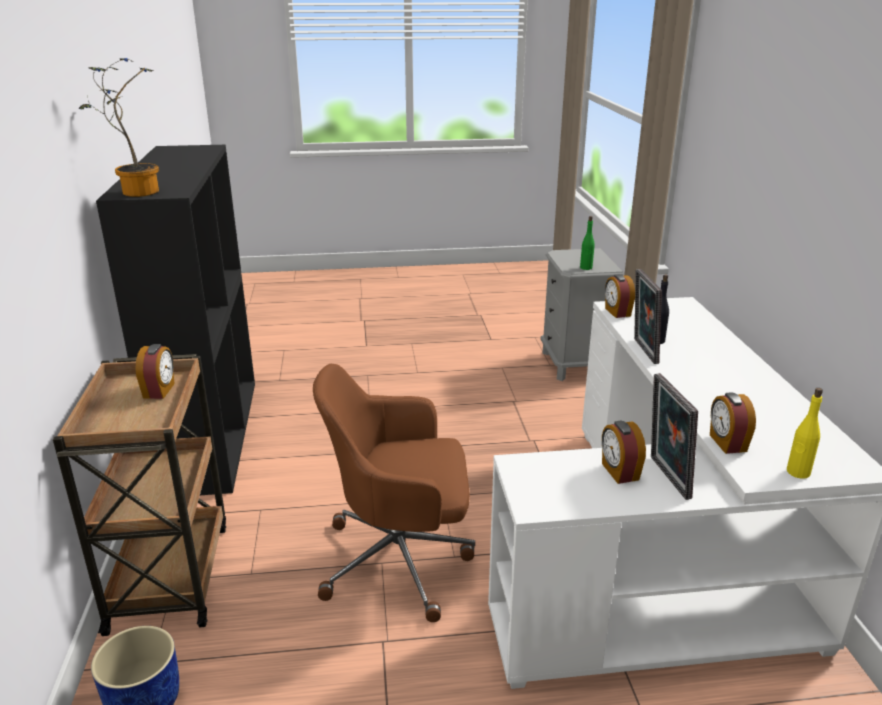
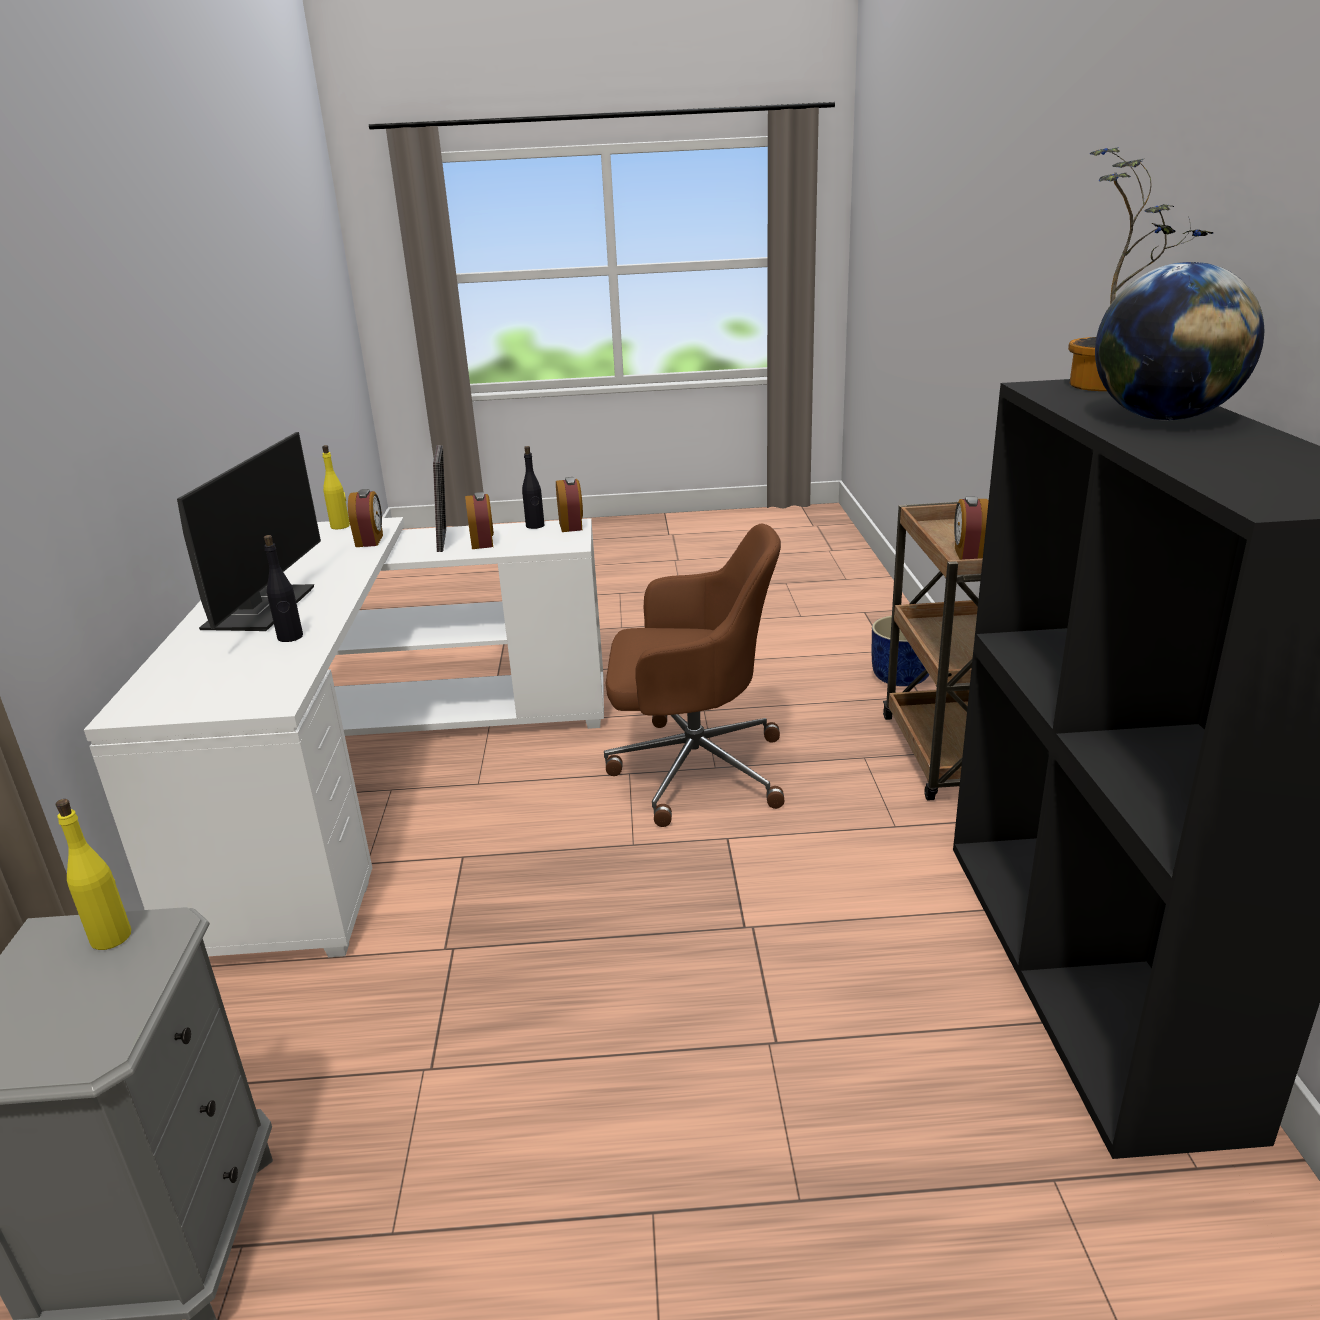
camera: 175 degrees left, 0 degrees up
(164, 172) = (1163, 418): none -> globe
(579, 505) = (535, 526): none -> black bottle
(586, 268) = (111, 937): green bottle -> yellow bottle
(617, 312) = (282, 688): alarm clock -> alarm clock (571, 526)
(642, 351) = (332, 622): picture frame -> none
(713, 363) = (260, 608): none -> monitor

